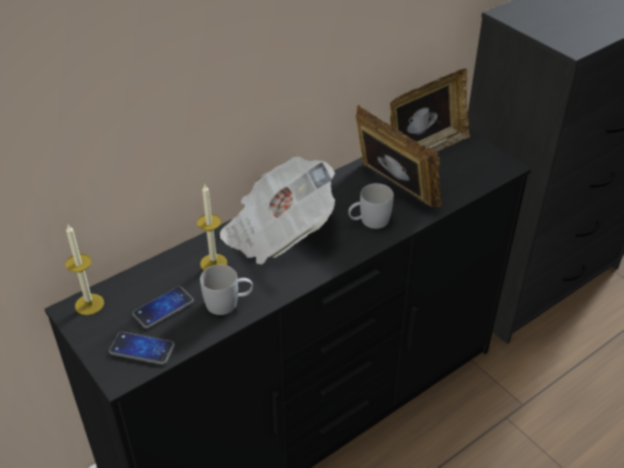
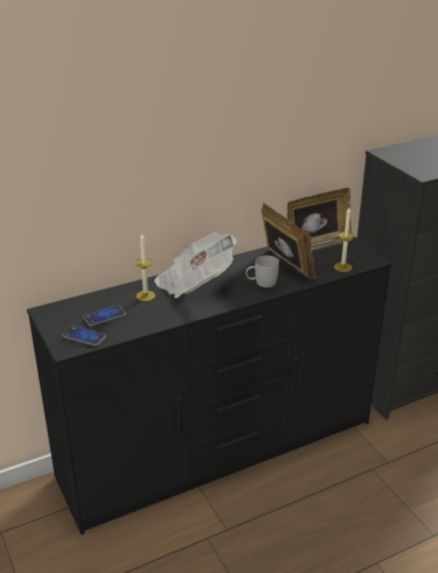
camera: 10 degrees right, 10 degrees down
(89, 304) = (56, 309): candle -> candle (343, 267)
(228, 303) = (149, 318): white mug -> none

